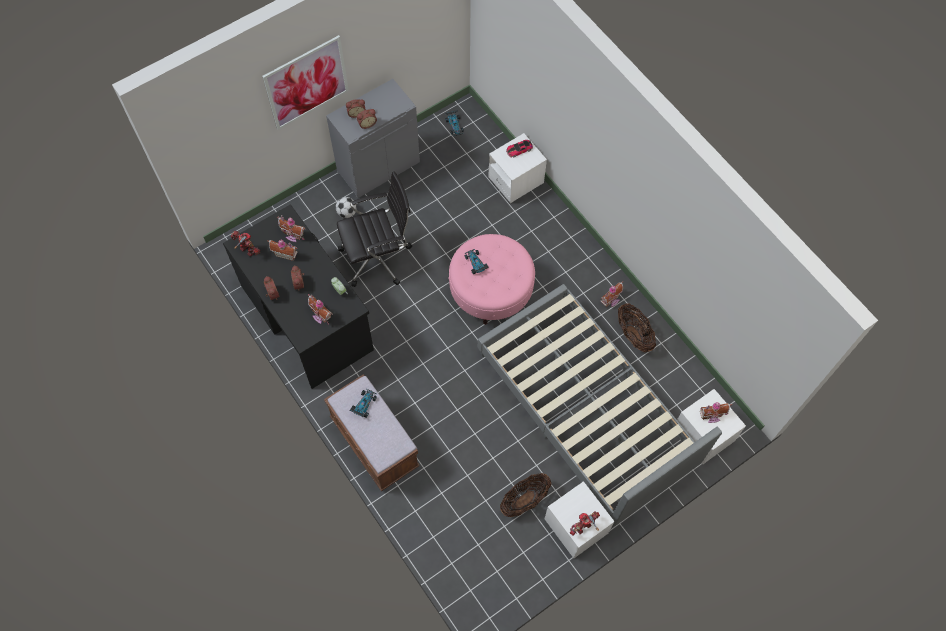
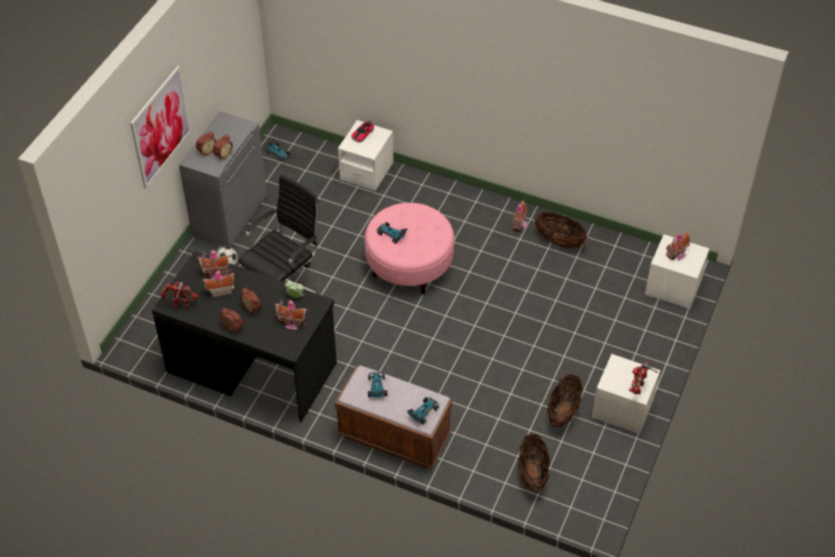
camera: 30 degrees left, 15 degrees down
(385, 449) = (423, 412): none -> toy car
(460, 541) = (532, 473): none -> basket
(585, 410) = (561, 317): grey bed -> none

